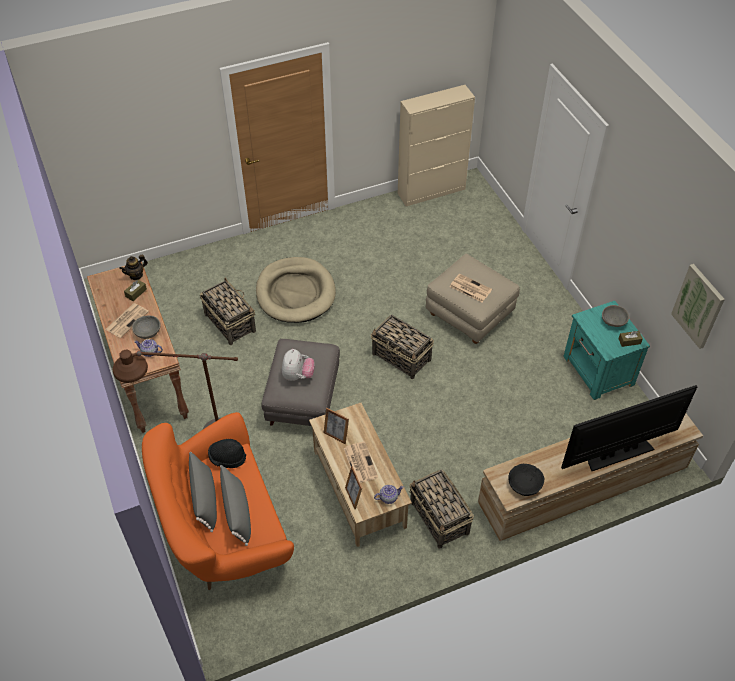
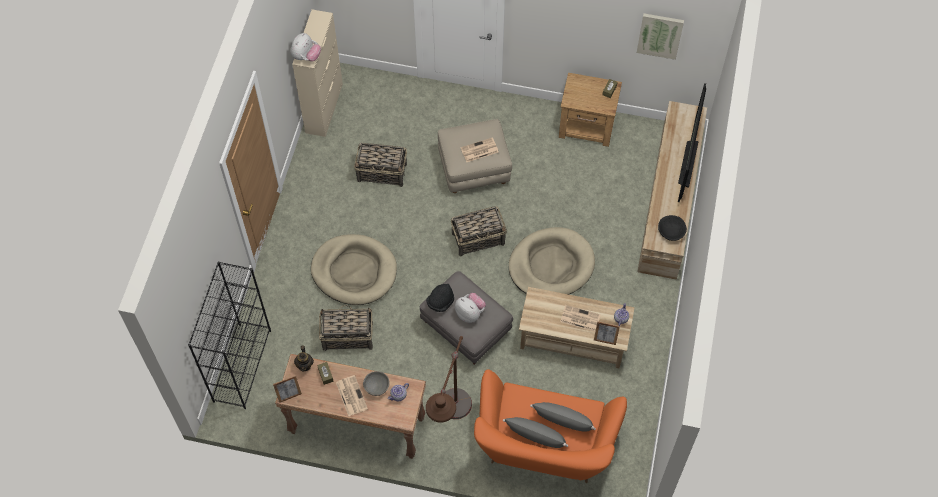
camera: 55 degrees left, 10 degrees up
(153, 273) = (242, 365): none -> black bookcase
(227, 458) = (511, 402): black hat -> black hat (440, 302)
(336, 435) = (546, 319): picture frame -> picture frame (289, 395)
(415, 104) = (306, 57): none -> plush toy
(422, 426) = (551, 265): none -> beige dog bed
(439, 518) = (633, 303): basket -> basket (382, 172)
(598, 371) = (587, 126): turquoise nightstand -> brown nightstand
(613, 321) = (585, 87): grey bowl -> none

